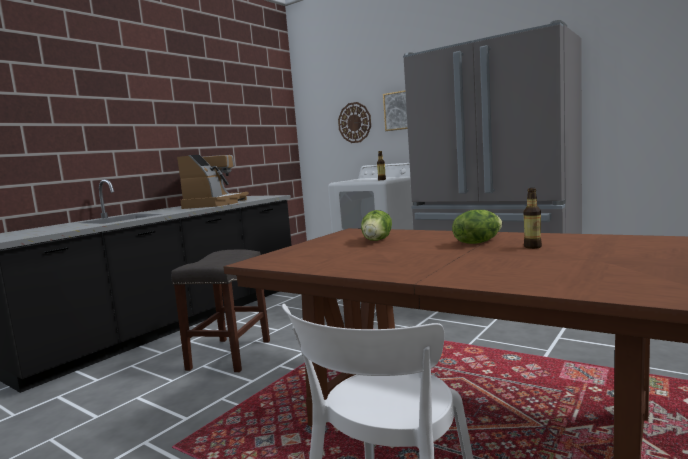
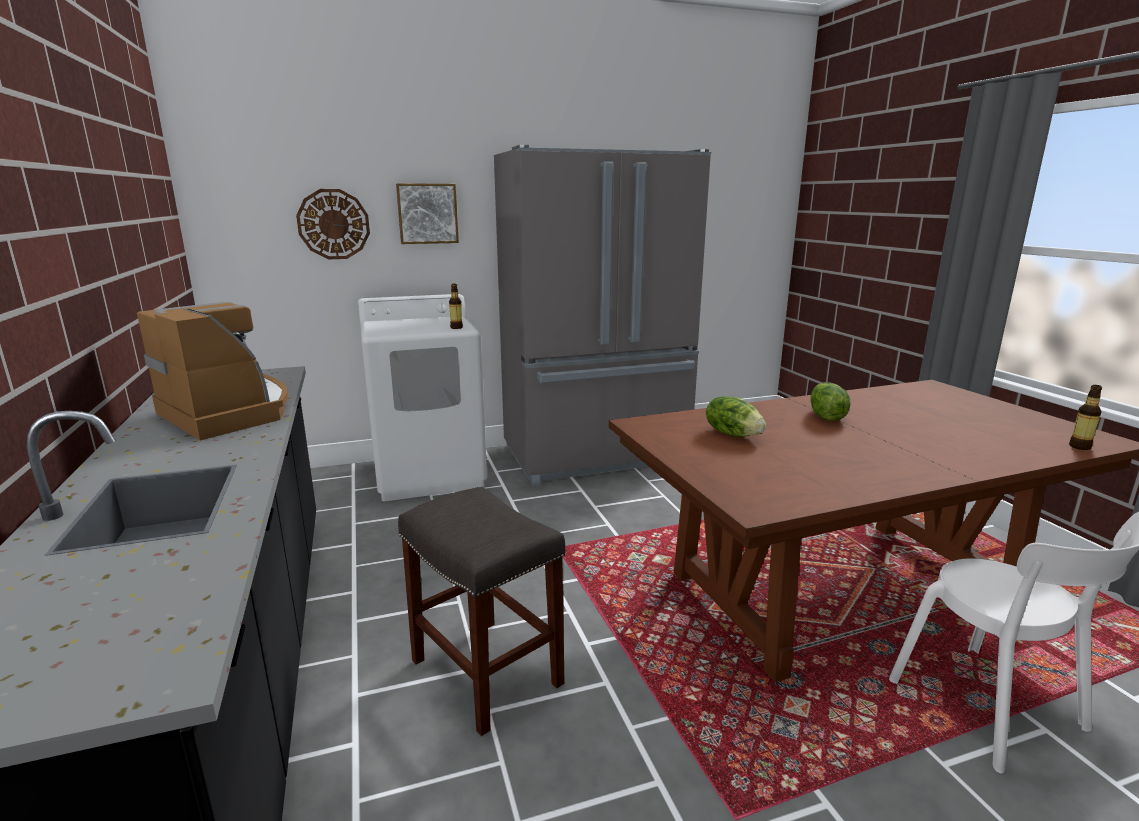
camera: 55 degrees left, 10 degrees up
(532, 247) = (879, 414): bottle -> bottle (1079, 447)

